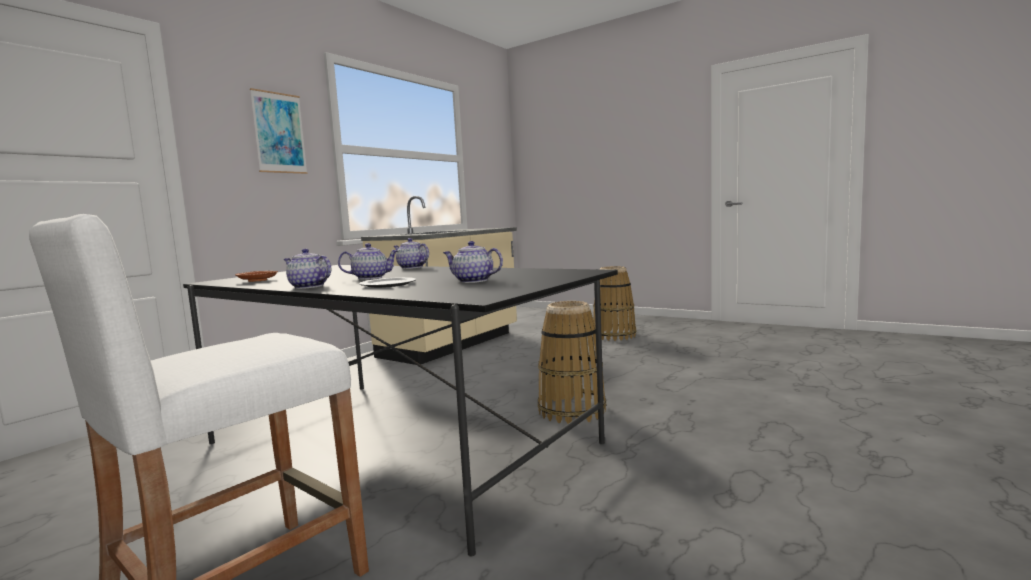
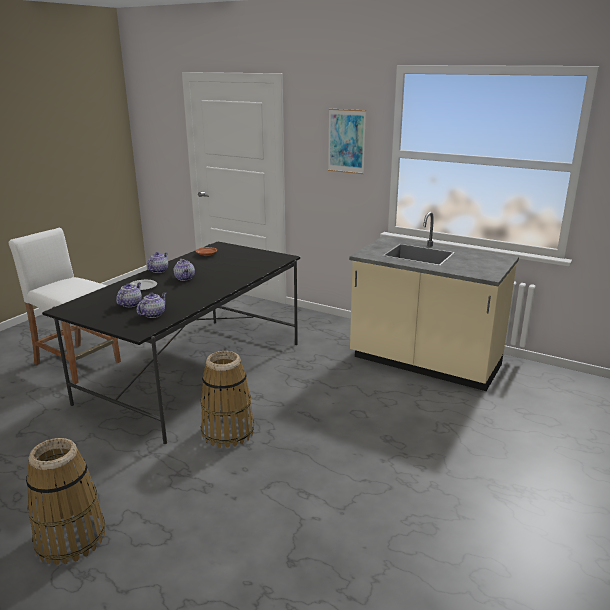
camera: 85 degrees right, 15 degrees up
(411, 267) = (239, 281): teapot -> teapot (153, 314)
(614, 335) = (489, 468): basket -> basket (70, 538)

